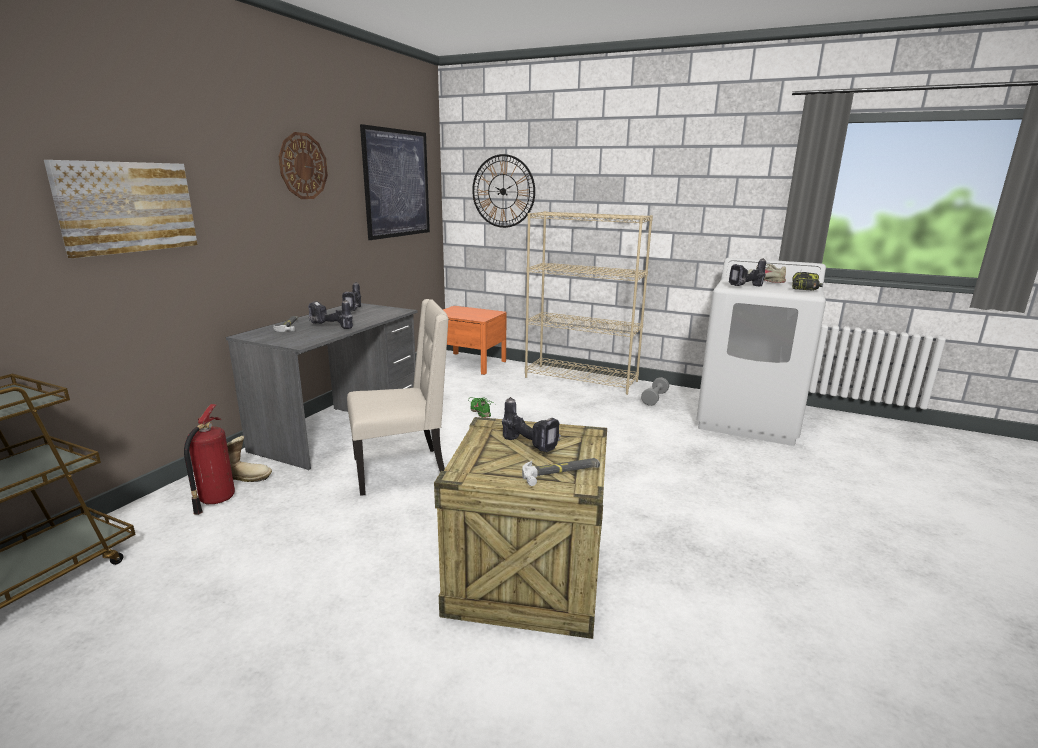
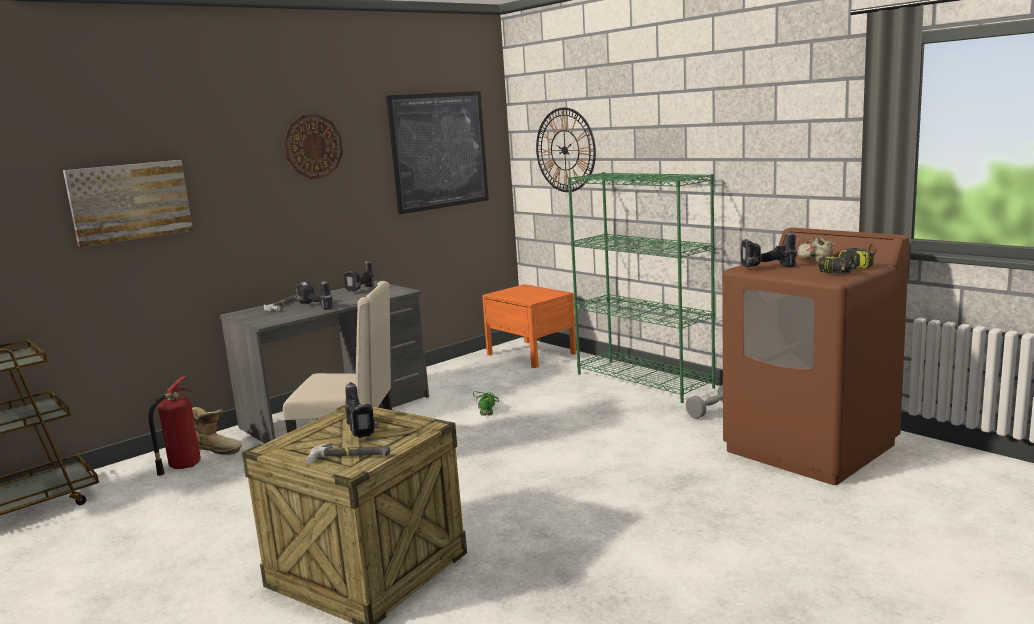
camera: 25 degrees right, 5 degrees down
(581, 379) = (644, 380): beige bookcase -> green bookcase
(749, 420) = (810, 448): white washing machine -> brown washing machine

